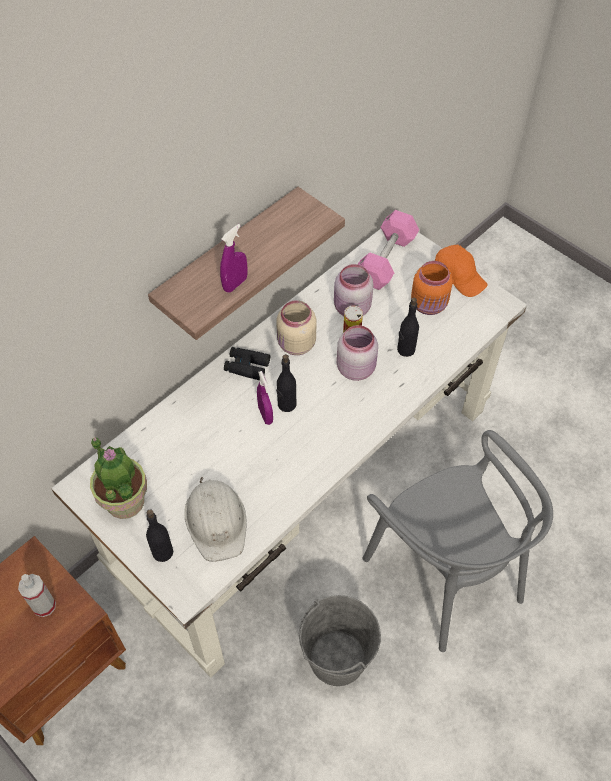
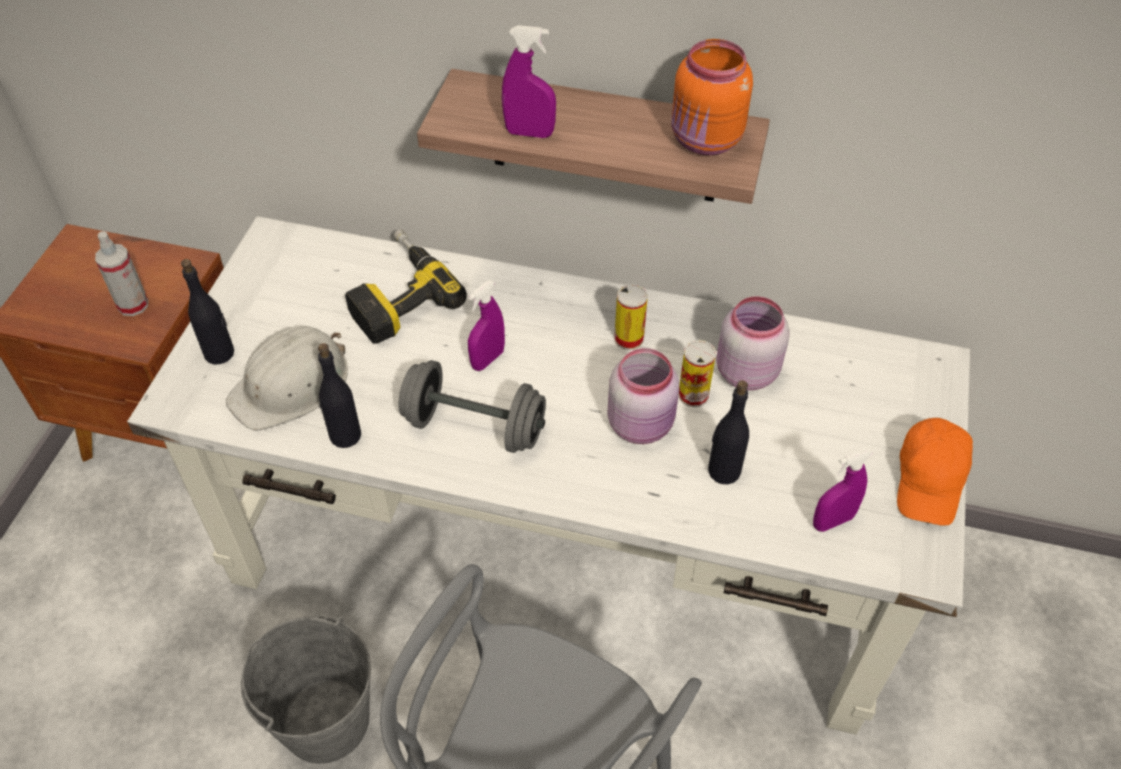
camera: 60 degrees right, 5 degrees down
(125, 500) = (274, 285): potted plant -> none
(182, 438) = (396, 295): none -> power drill
(247, 366) = (552, 305): black binoculars -> none
(286, 404) = (520, 374): black bottle -> black bottle (345, 435)
(295, 345) = (628, 339): beige jar -> can
(309, 442) = (474, 426): none -> grey dumbbell
(386, 260) = (872, 373): pink dumbbell -> none
(429, 305) = (835, 465): orange jar -> orange jar (705, 141)
(459, 324) = (832, 521): none -> purple spray bottle

